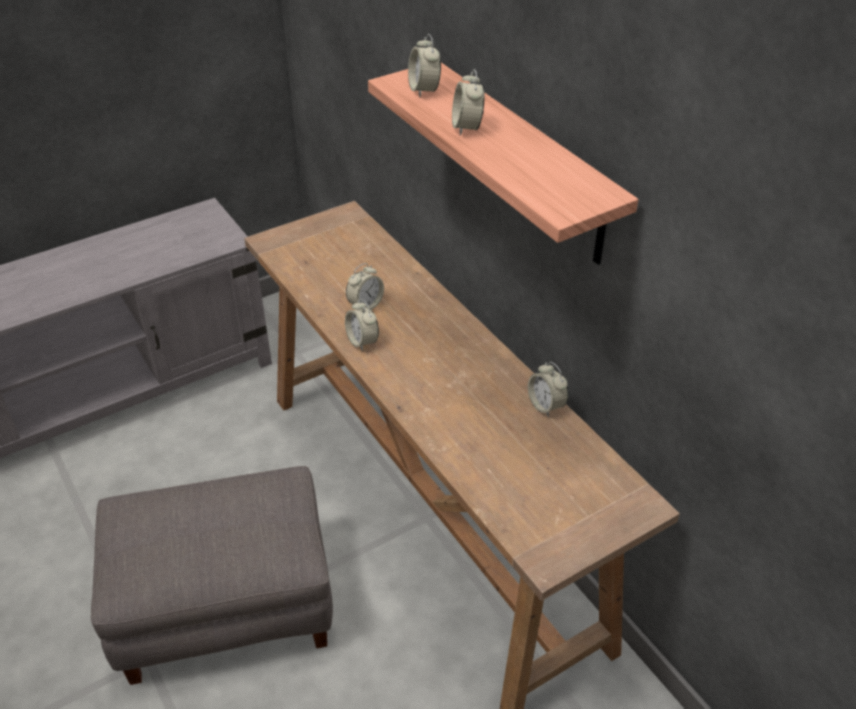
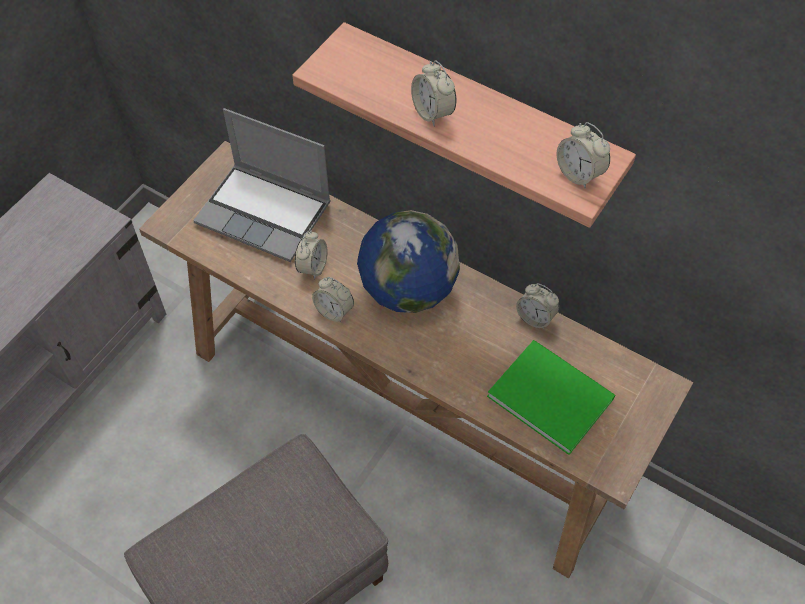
camera: 25 degrees left, 15 degrees up
(353, 256) = (266, 213): none -> laptop
(424, 90) = (358, 72): alarm clock -> alarm clock (579, 173)
(438, 347) = (408, 290): none -> globe
(521, 470) = (549, 393): none -> green book

